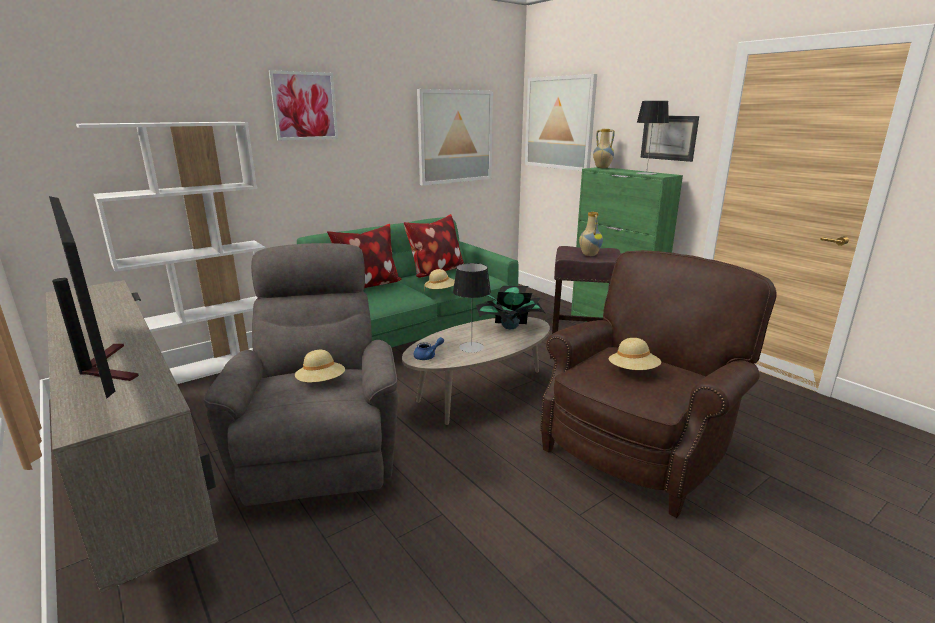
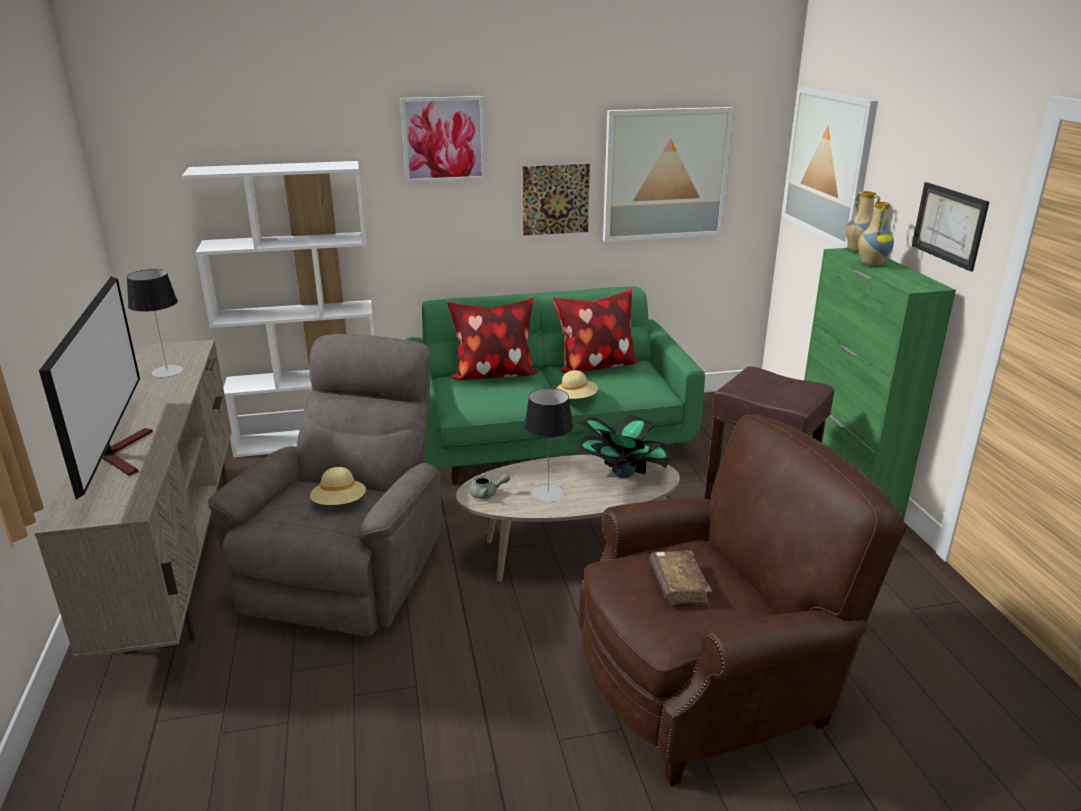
camera: 25 degrees right, 5 degrees up
(387, 155) = (555, 199): none -> picture
(428, 356) = (487, 494): blue teapot -> grey teapot
(589, 255) = (771, 391): vase -> vase (870, 264)
(633, 371) = (678, 585): beige hat -> brown book
(646, 173) = (900, 278): table lamp -> table lamp (167, 371)

